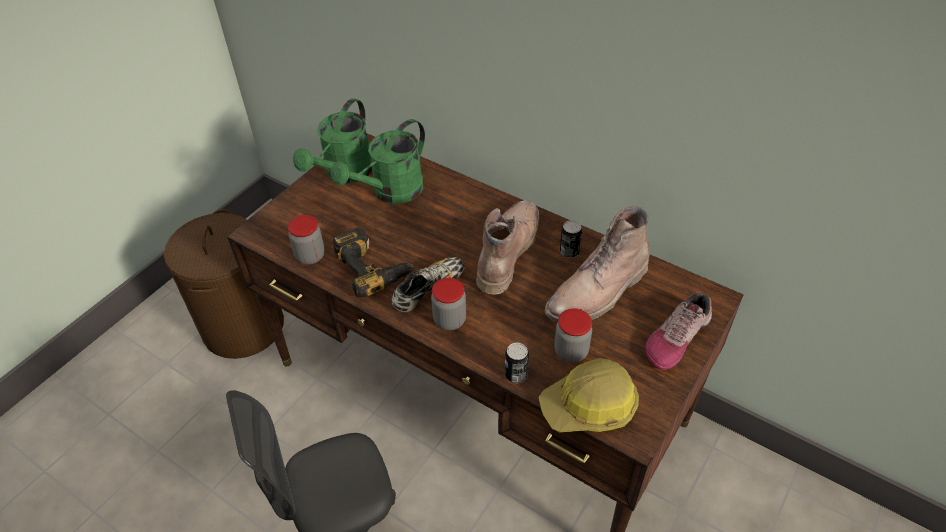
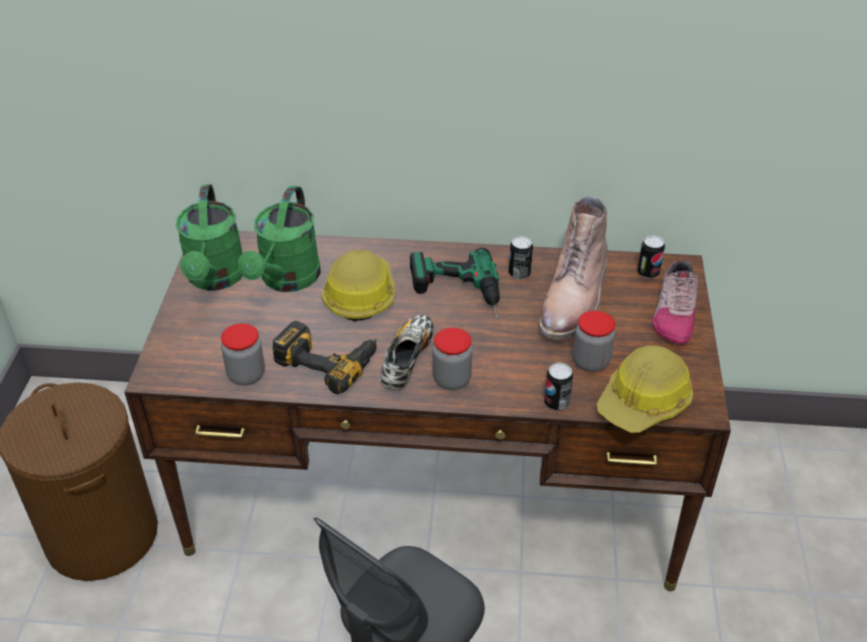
camera: 30 degrees left, 5 degrees down
(434, 223) = (360, 295): none -> hard hat
(507, 250) = (457, 293): brown boot -> power drill
(681, 292) = (648, 273): none -> can

